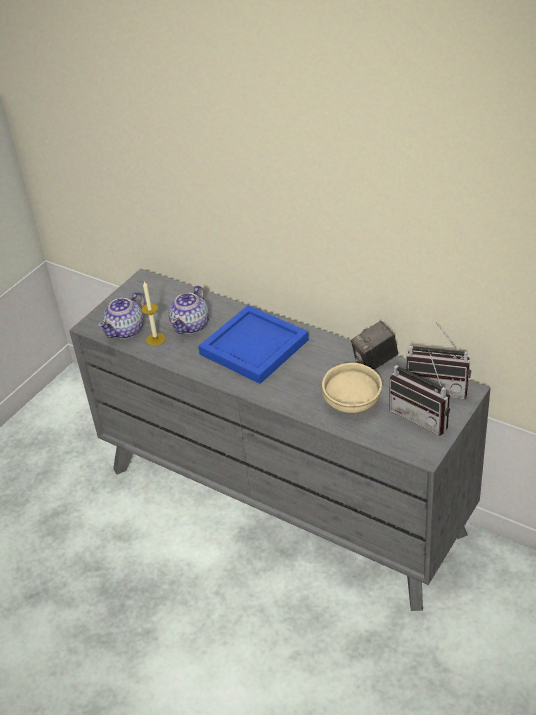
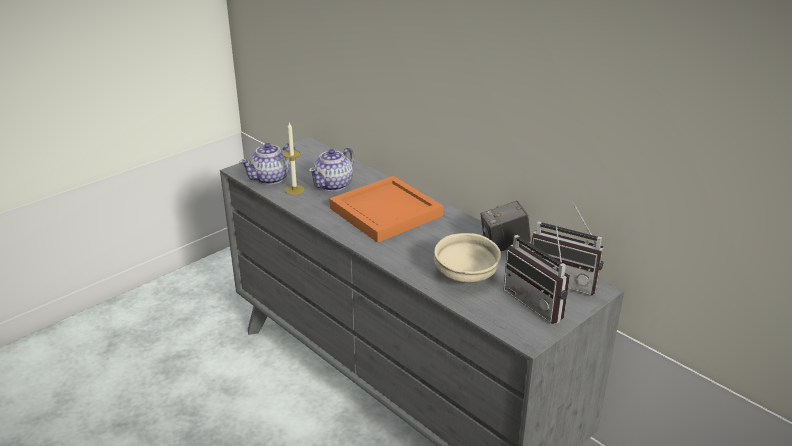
camera: 10 degrees right, 10 degrees down
(254, 346) = (386, 211): blue tray -> orange tray

